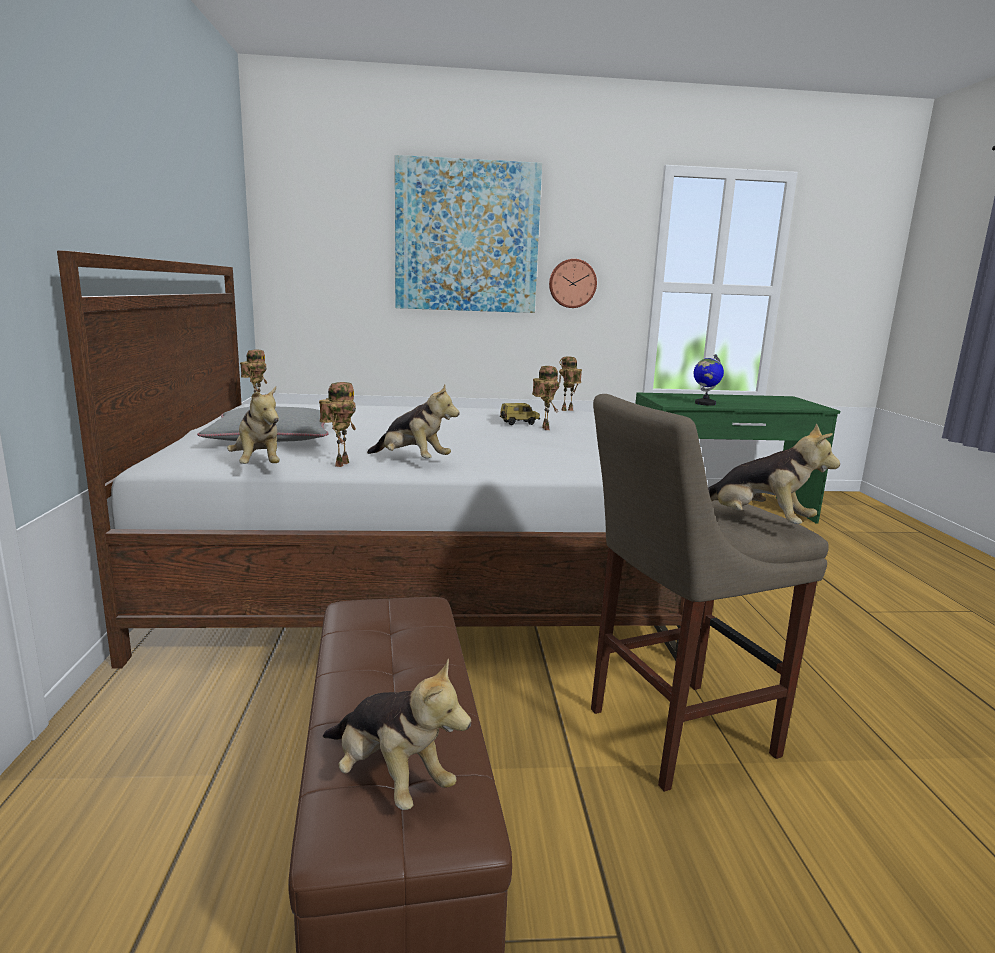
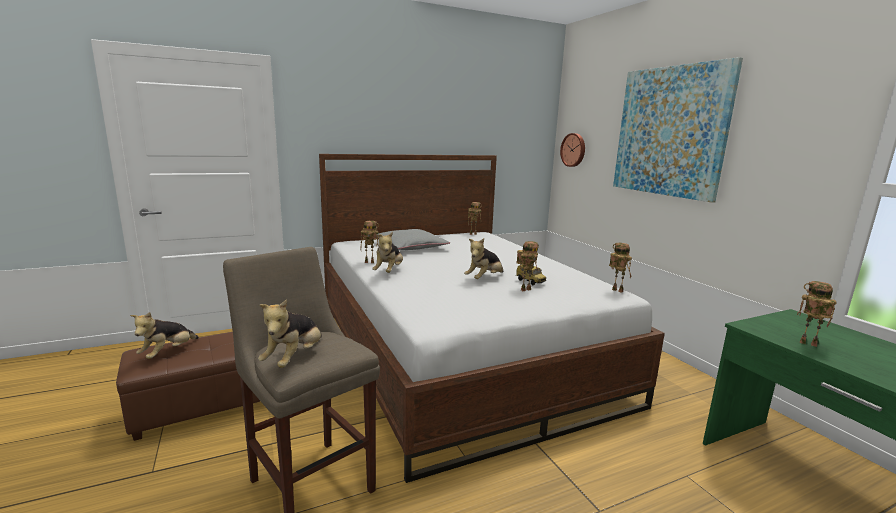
camera: 70 degrees right, 0 degrees up
(258, 466) = (355, 252): plush toy -> plush toy (484, 279)
(572, 283) = (758, 177): wall clock -> wall clock (573, 150)
(704, 403) = (806, 344): globe -> toy robot

